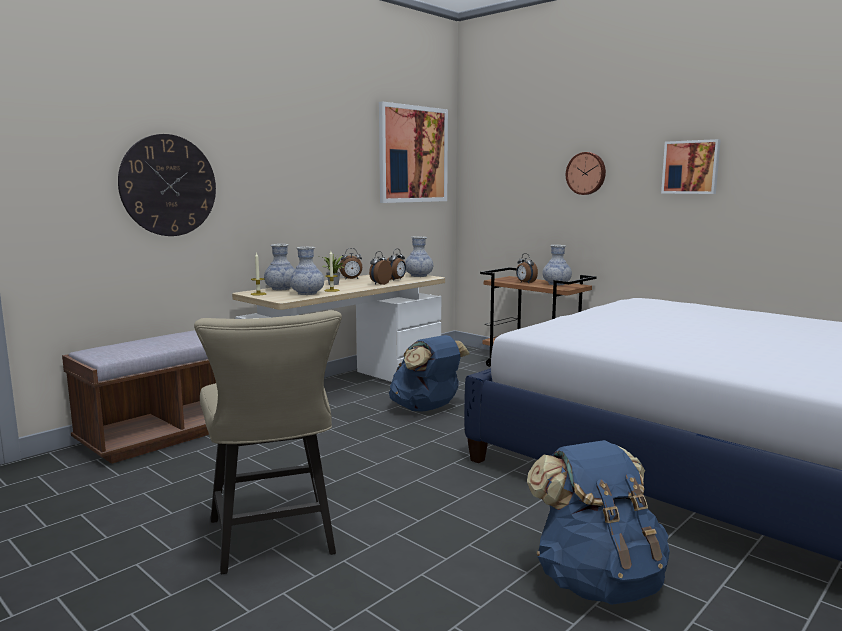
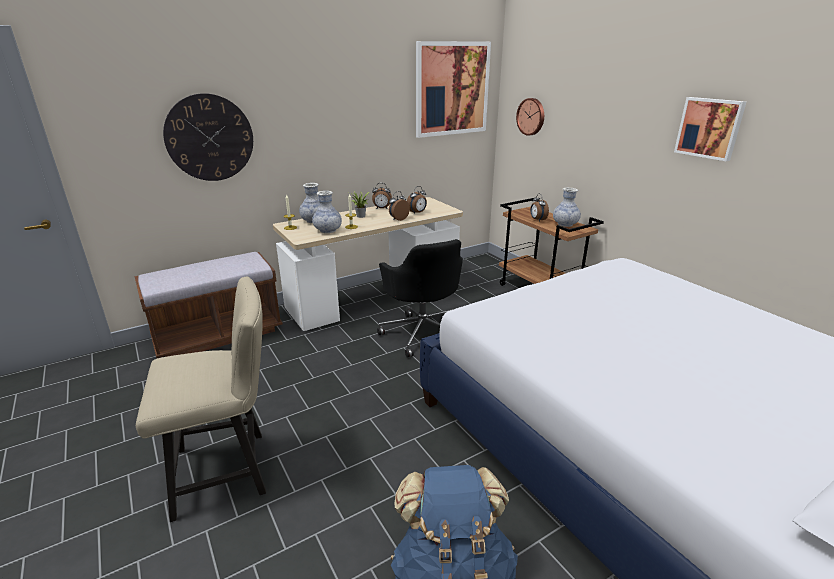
camera: 15 degrees right, 15 degrees up
(274, 541) = (229, 470): beige chair -> beige chair turned 105 degrees counterclockwise
(418, 276) = (441, 207): vase -> none
(426, 408) = (422, 332): blue backpack -> black office chair
(586, 173) = (608, 119): wall clock -> wall clock (531, 116)

